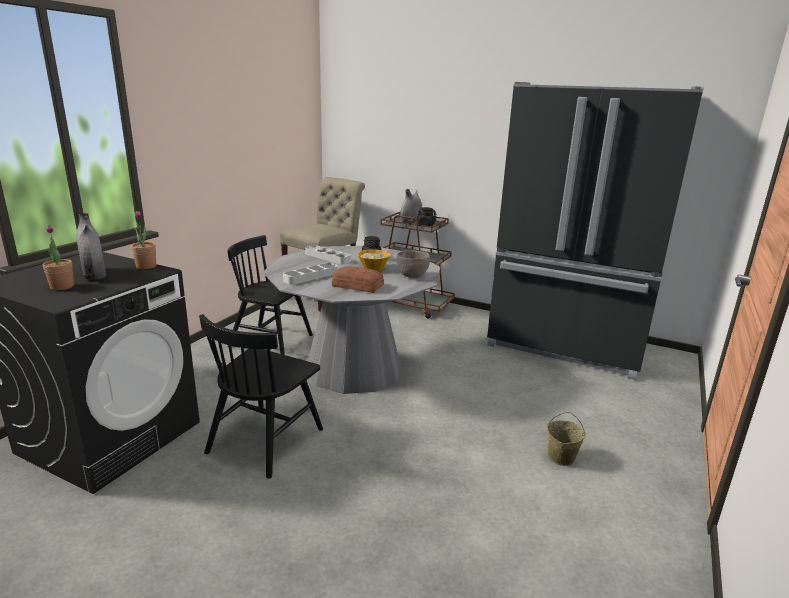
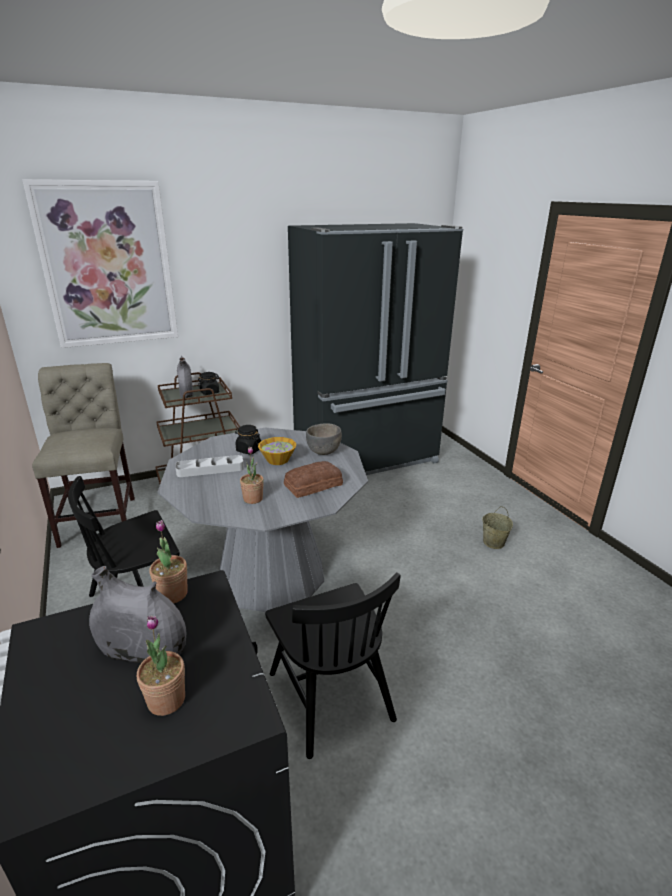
camera: 50 degrees left, 5 degrees up
(311, 276) = (253, 499): grey tray -> potted plant
(386, 110) = (108, 265): none -> picture

